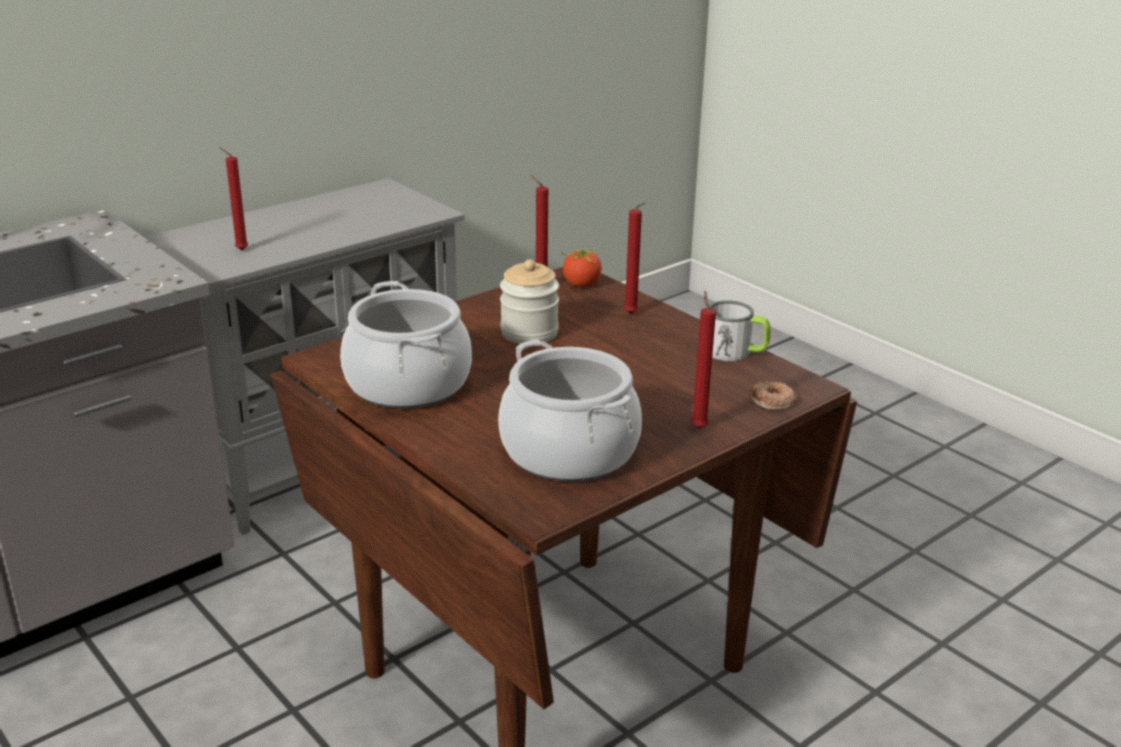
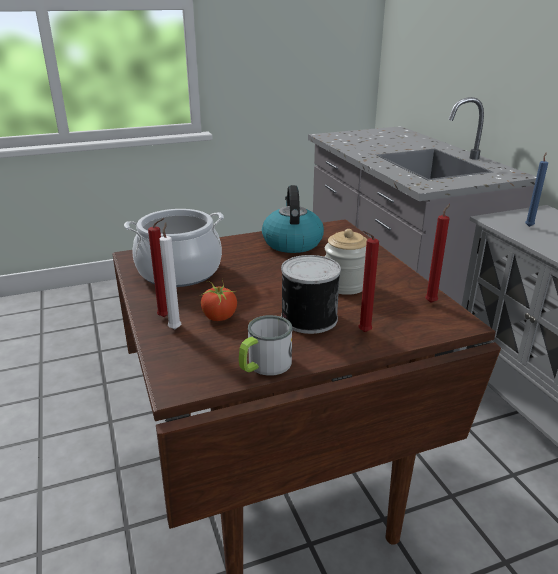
camera: 110 degrees right, 0 degrees up
(240, 250) = (529, 226): red candle -> blue candle
(408, 384) = (292, 242): cooking pot -> kettle
(581, 284) = (436, 321): tomato -> tomato (219, 317)
(626, 344) = (307, 318): none -> can
(715, 414) = (175, 328): none -> white candle
(773, 401) = (171, 359): donut -> none

